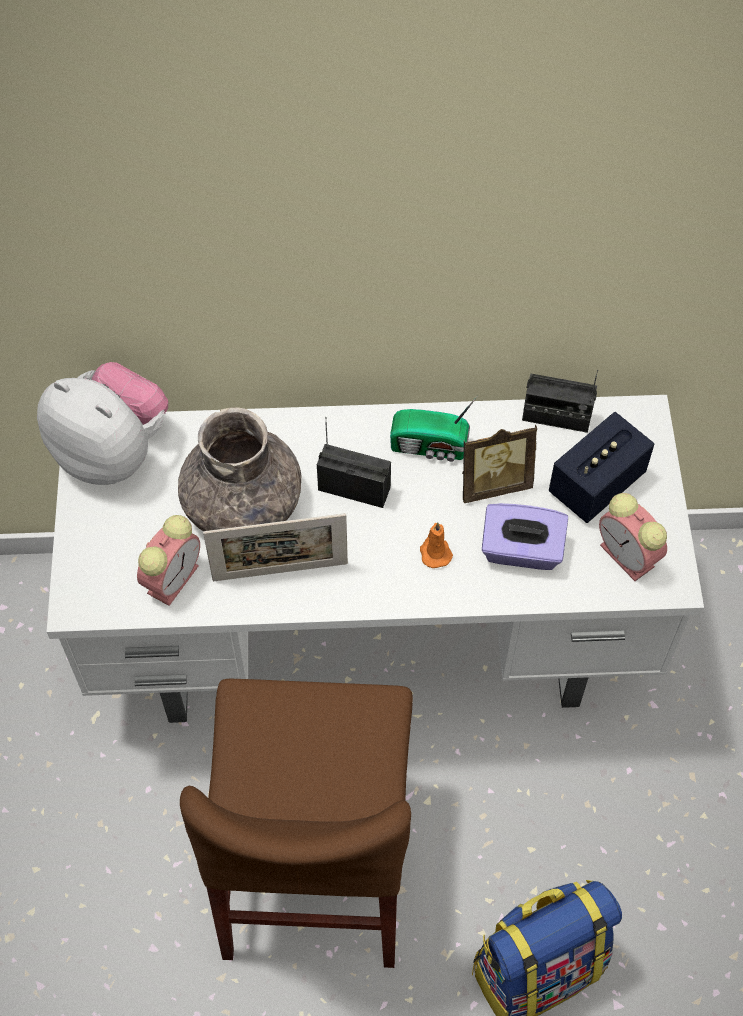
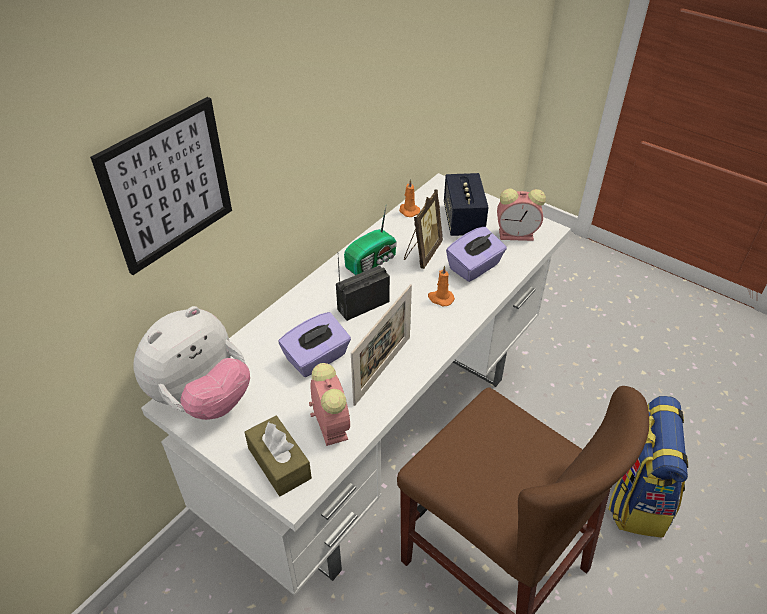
camera: 50 degrees left, 15 degrees down
(96, 571) = (279, 463): none -> brown tissue box
(113, 452) = (202, 398): plush toy -> plush toy turned 150 degrees clockwise
(149, 243) = (168, 186): none -> picture
(243, 504) = (317, 358): grey vase -> purple tissue box
(556, 417) = (408, 211): radio -> orange candle

